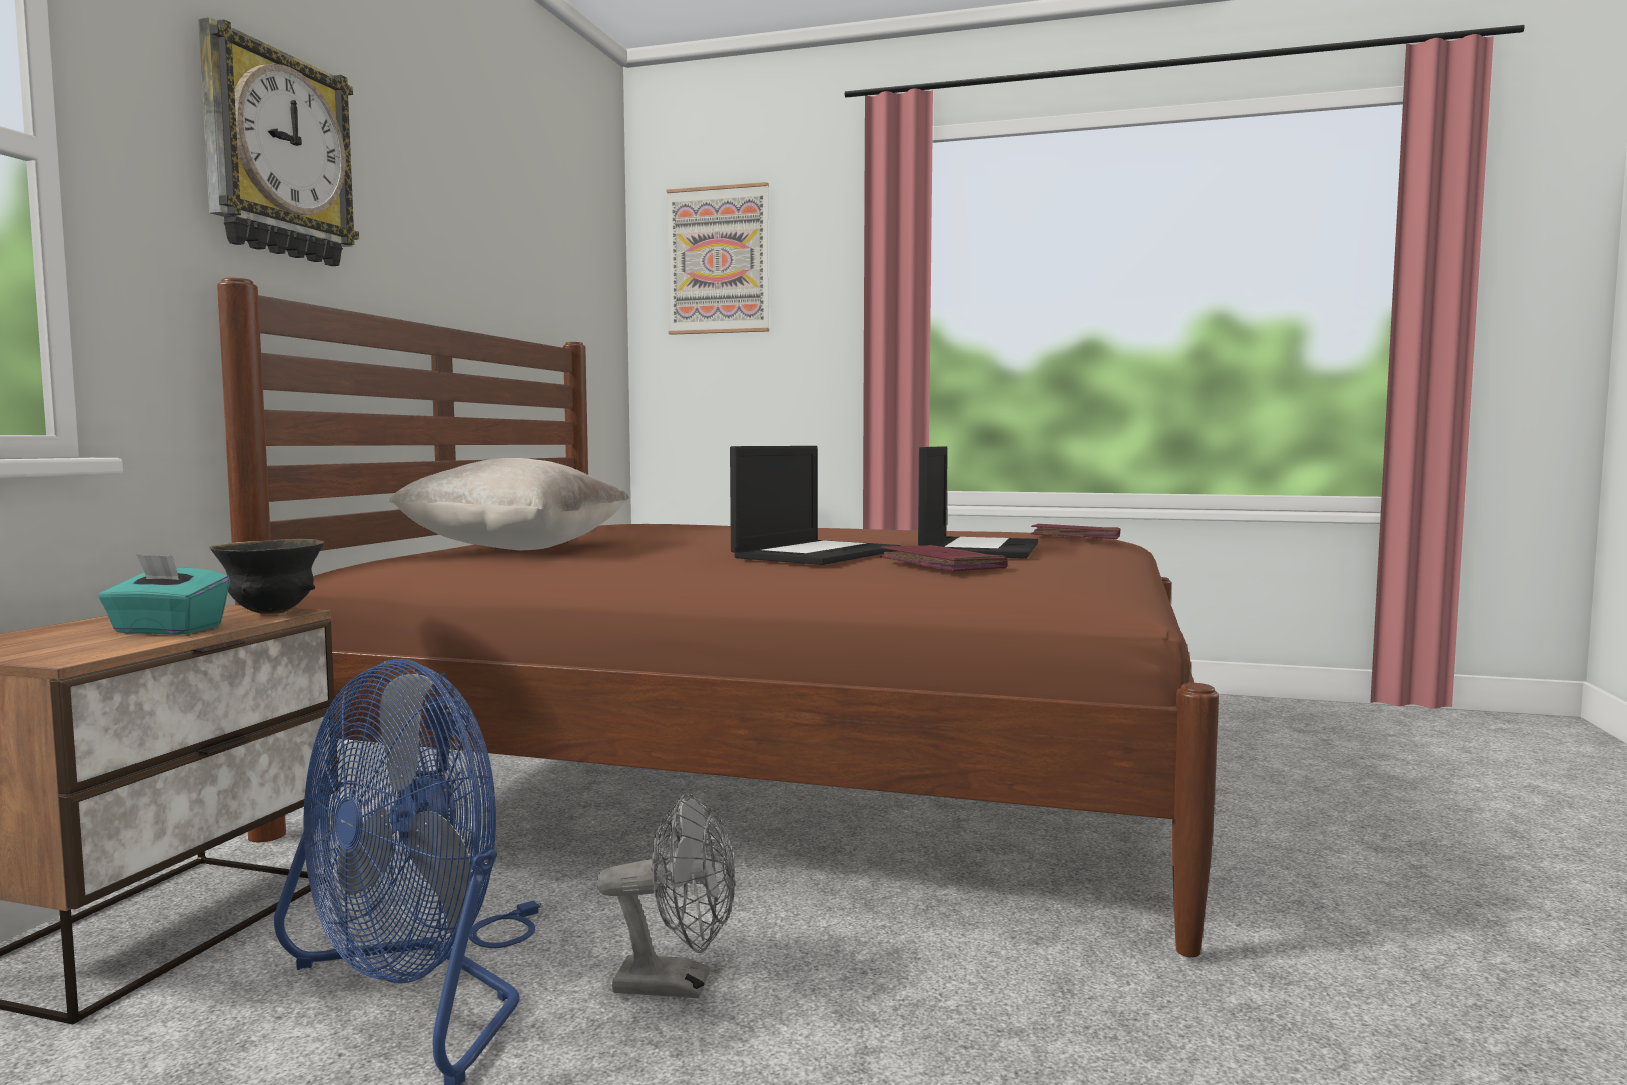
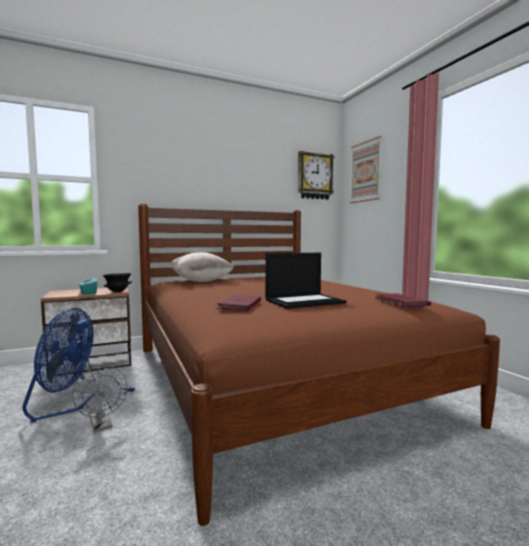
camera: 50 degrees right, 0 degrees up
(276, 155) = (165, 168): wall clock -> wall clock (314, 176)
(817, 553) = (240, 294): laptop -> none

